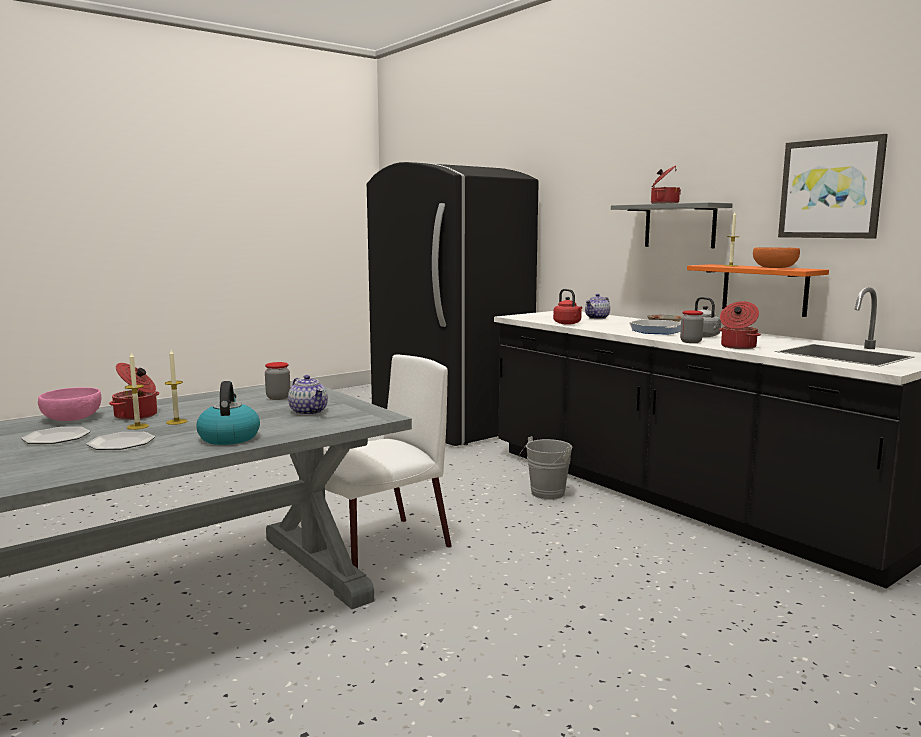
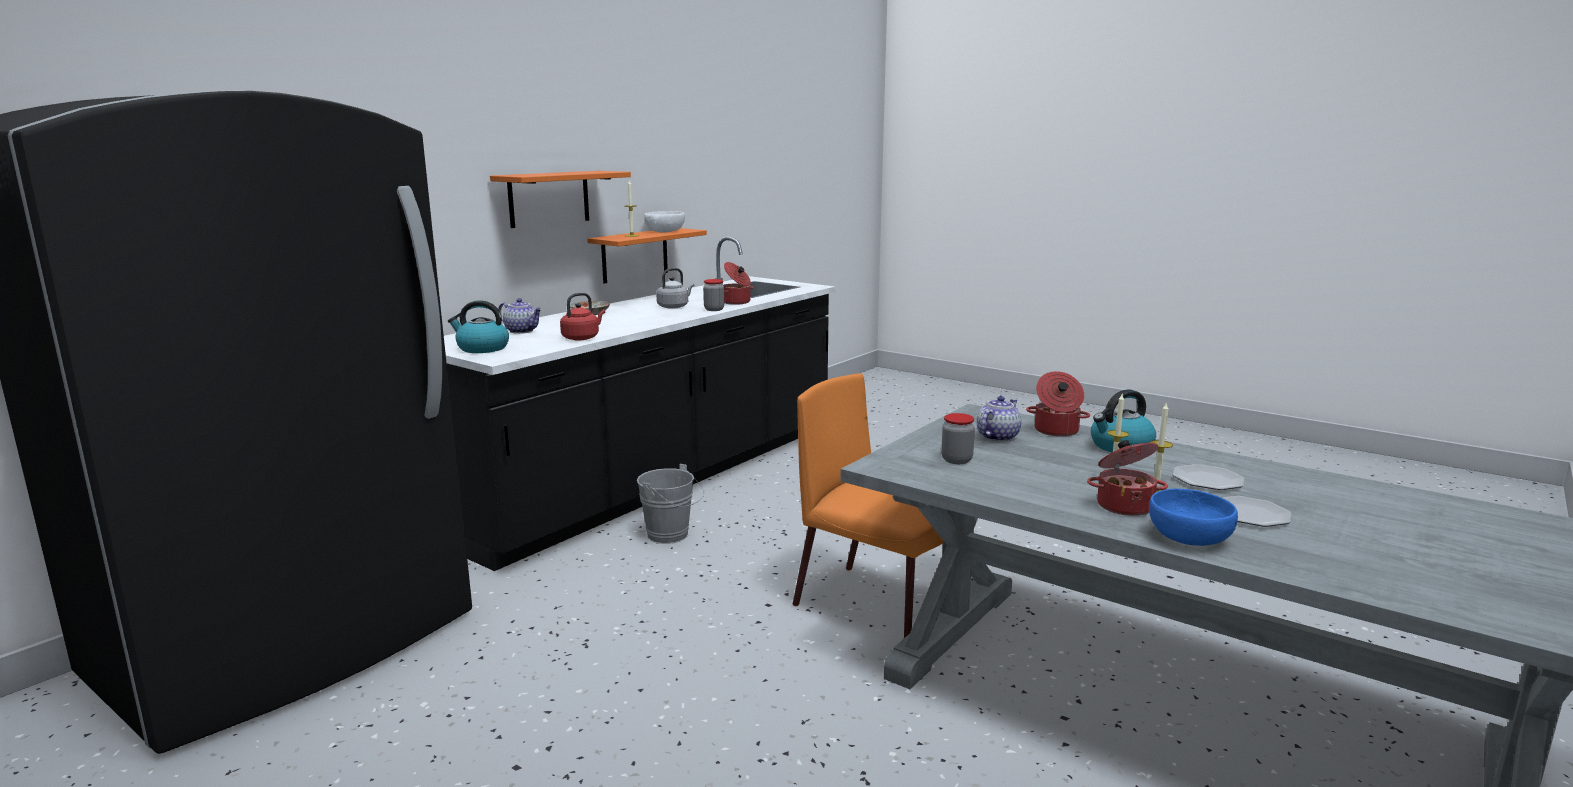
camera: 105 degrees left, 5 degrees up
(72, 418) = (1188, 538): pink bowl -> blue bowl
(379, 548) = (878, 606): white chair -> orange chair
(543, 315) = (482, 348): none -> kettle
(656, 331) = (642, 316): frying pan -> none
(663, 203) = (560, 173): cooking pot -> cooking pot (1056, 431)
(680, 226) = (549, 198): grey shelf -> orange shelf
(775, 268) = (665, 231): orange bowl -> white bowl
(831, 188) = (670, 157): picture -> none

